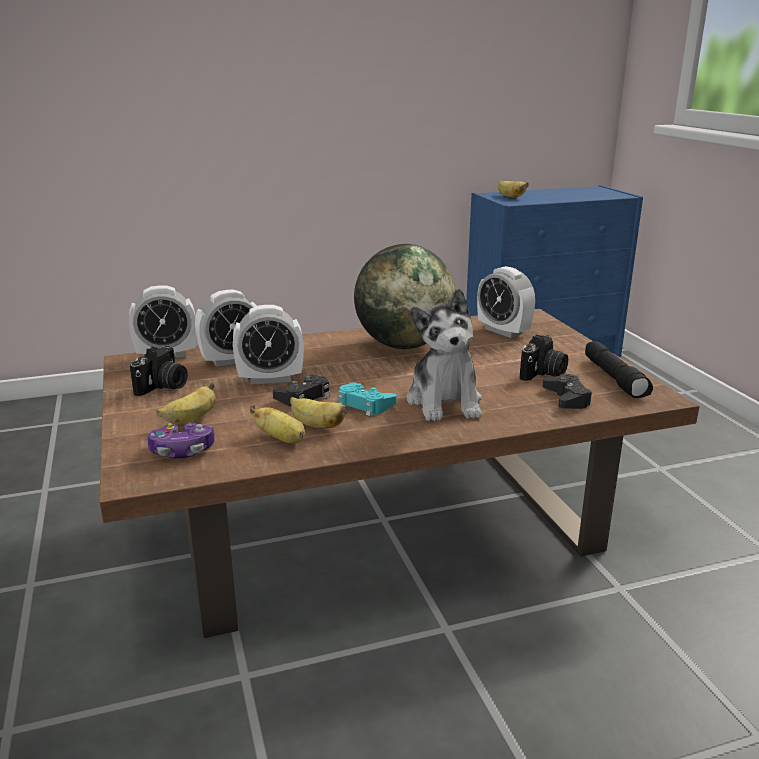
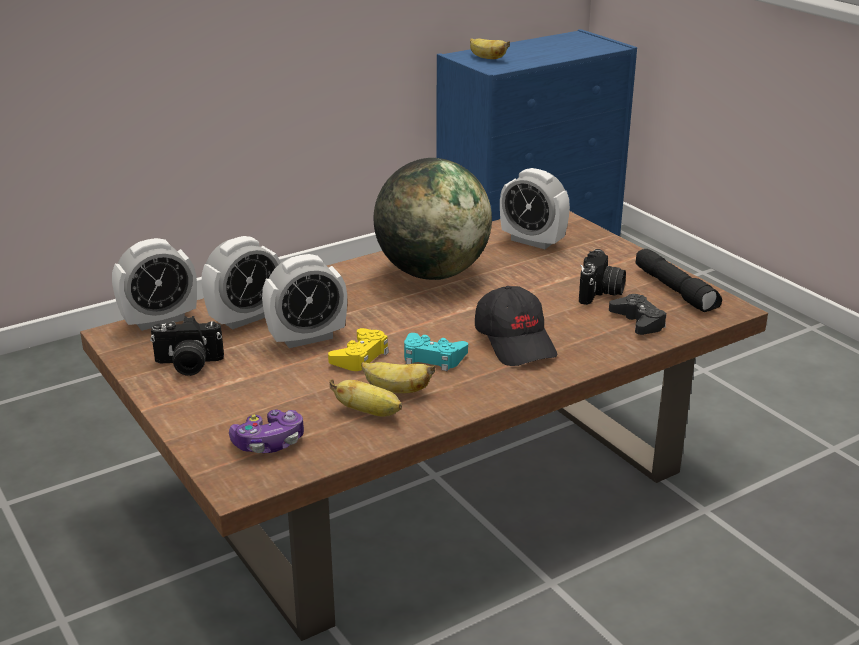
camera: 15 degrees left, 5 degrees up
(163, 387) = (188, 365): camera -> camera turned 75 degrees clockwise
(190, 420) = (251, 403): banana -> none
(304, 397) = (360, 357): black game controller -> yellow game controller
(445, 401) = (516, 342): plush toy -> black cap

